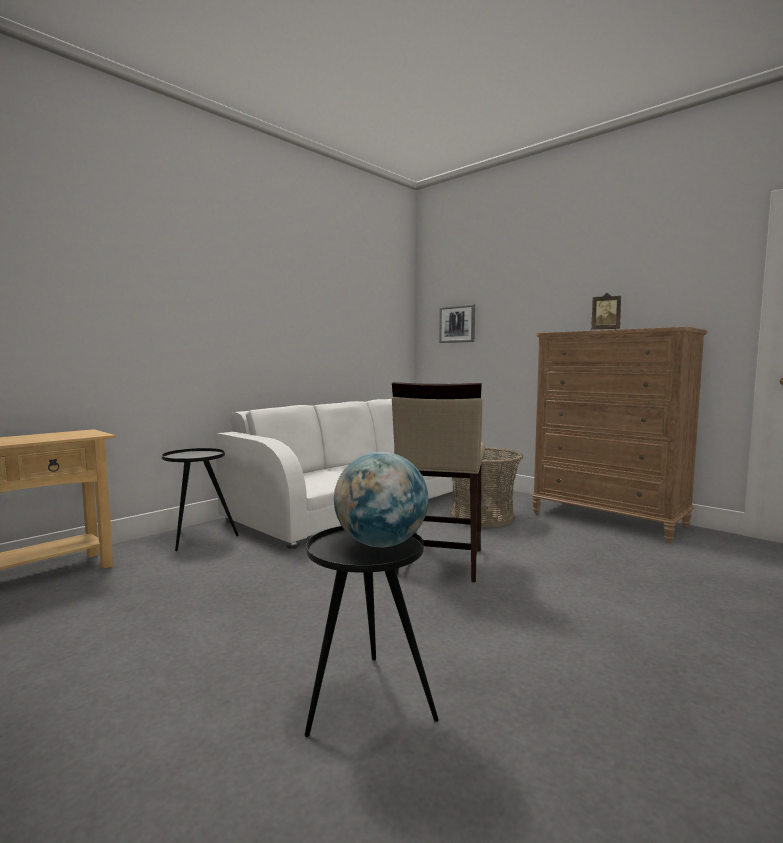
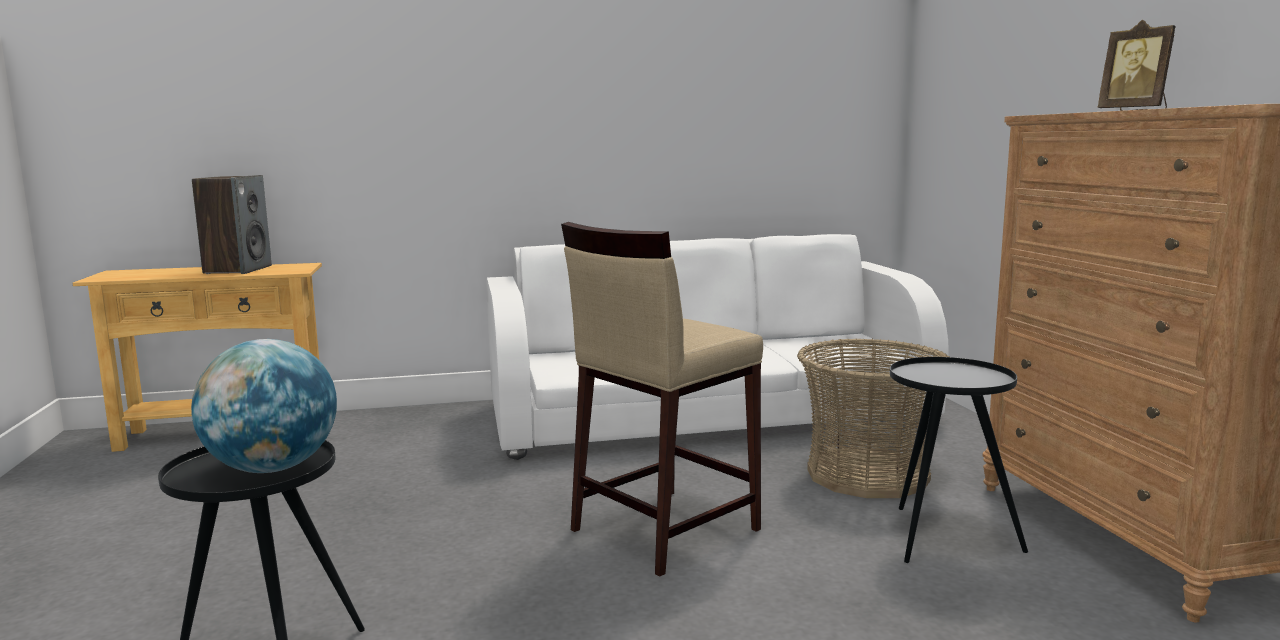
camera: 35 degrees right, 5 degrees up
(35, 437) = (238, 270): none -> speaker
(198, 537) = (439, 420): black side table -> black side table (942, 537)
(457, 324) = (963, 91): picture -> none

